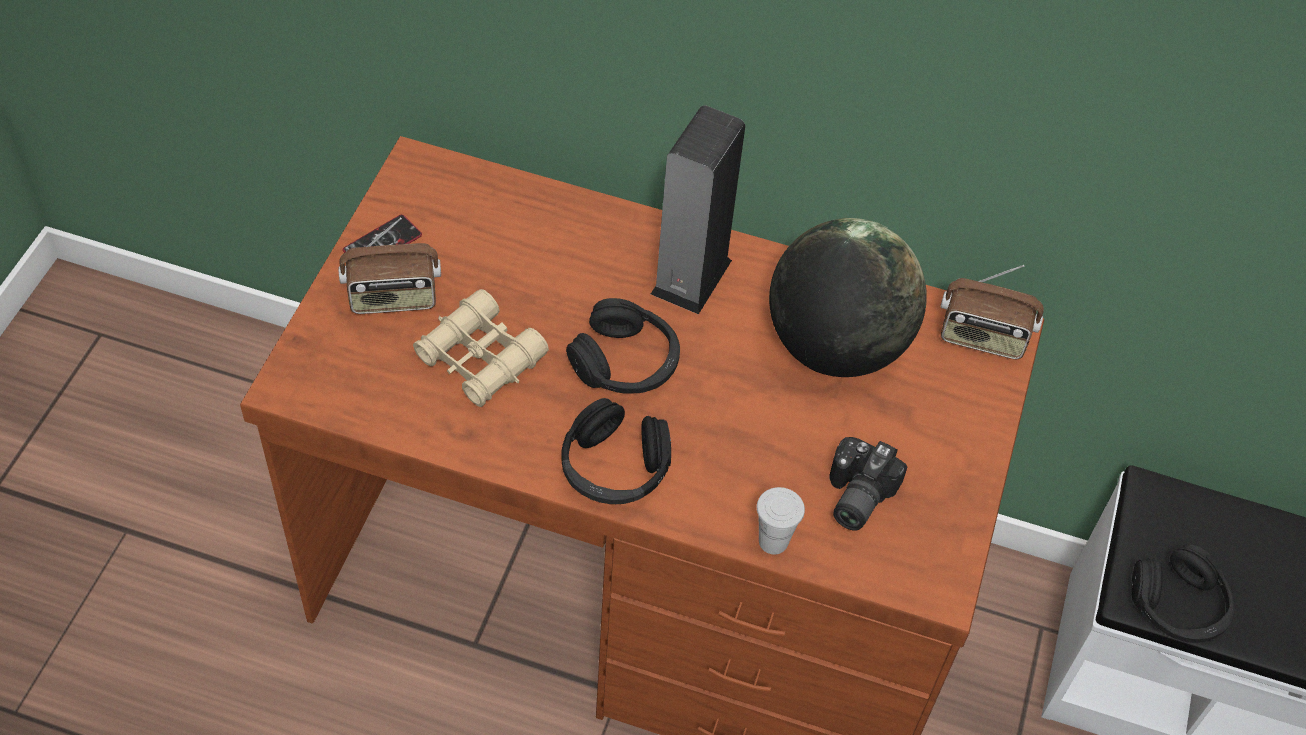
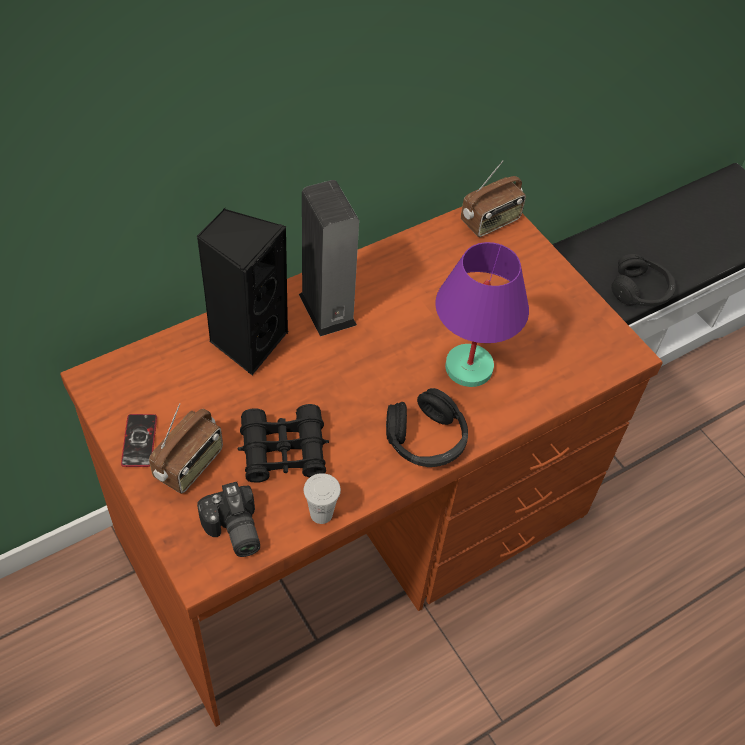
camera: 50 degrees left, 0 degrees up
(480, 358) = (283, 451): beige binoculars -> black binoculars
(580, 241) = (247, 341): none -> black speaker
(626, 362) = (357, 382): black headphones -> none
(749, 445) = (468, 367): none -> purple table lamp
(773, 541) = (540, 402): white cup -> white cup (321, 514)
(836, 346) = (438, 282): globe -> none
(854, 495) = (541, 346): camera -> camera (232, 531)

